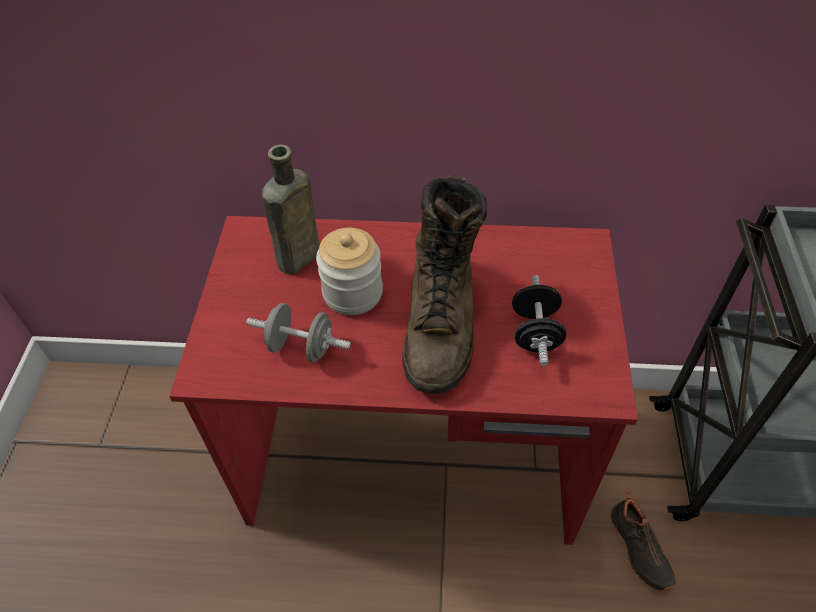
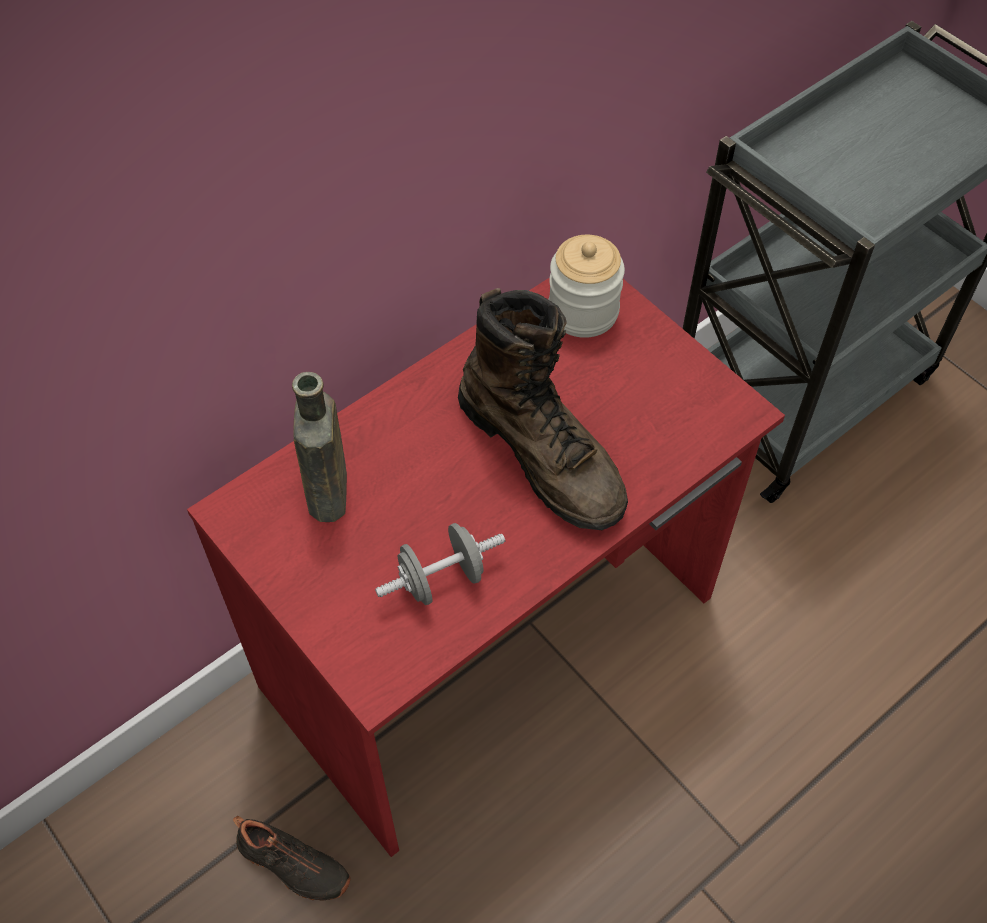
camera: 45 degrees left, 5 degrees up
(352, 293) = (427, 488): jar -> jar (583, 312)
(535, 333) = (633, 401): black dumbbell -> none
(638, 549) = (765, 555): black shoe -> black shoe (292, 866)

